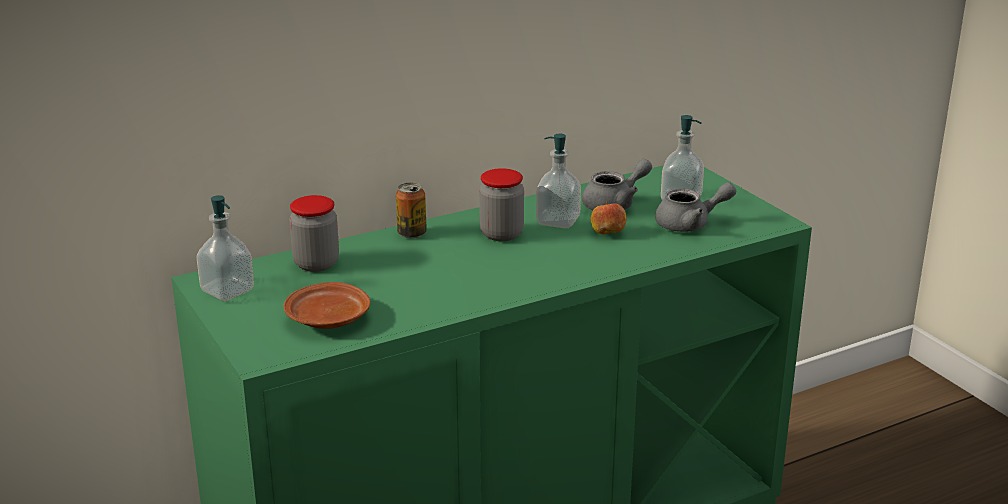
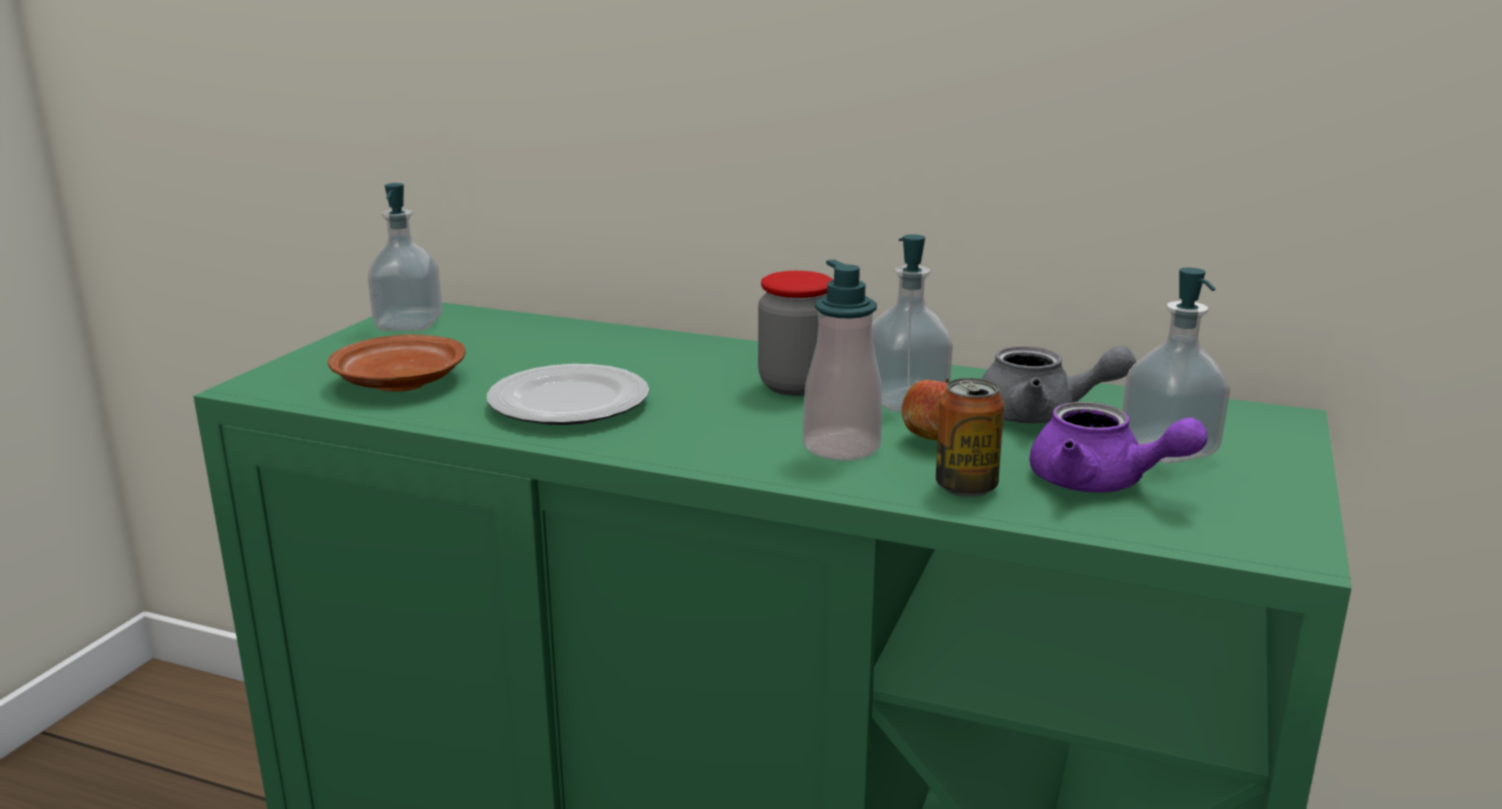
camera: 50 degrees right, 5 degrees down
(316, 264) = (538, 335): jar -> none
(411, 233) = (702, 347): can -> can (966, 487)
(435, 288) = (570, 403): none -> plate
(585, 253) = (841, 447): none -> soap dispenser
(690, 224) = (1100, 483): grey teapot -> purple teapot

